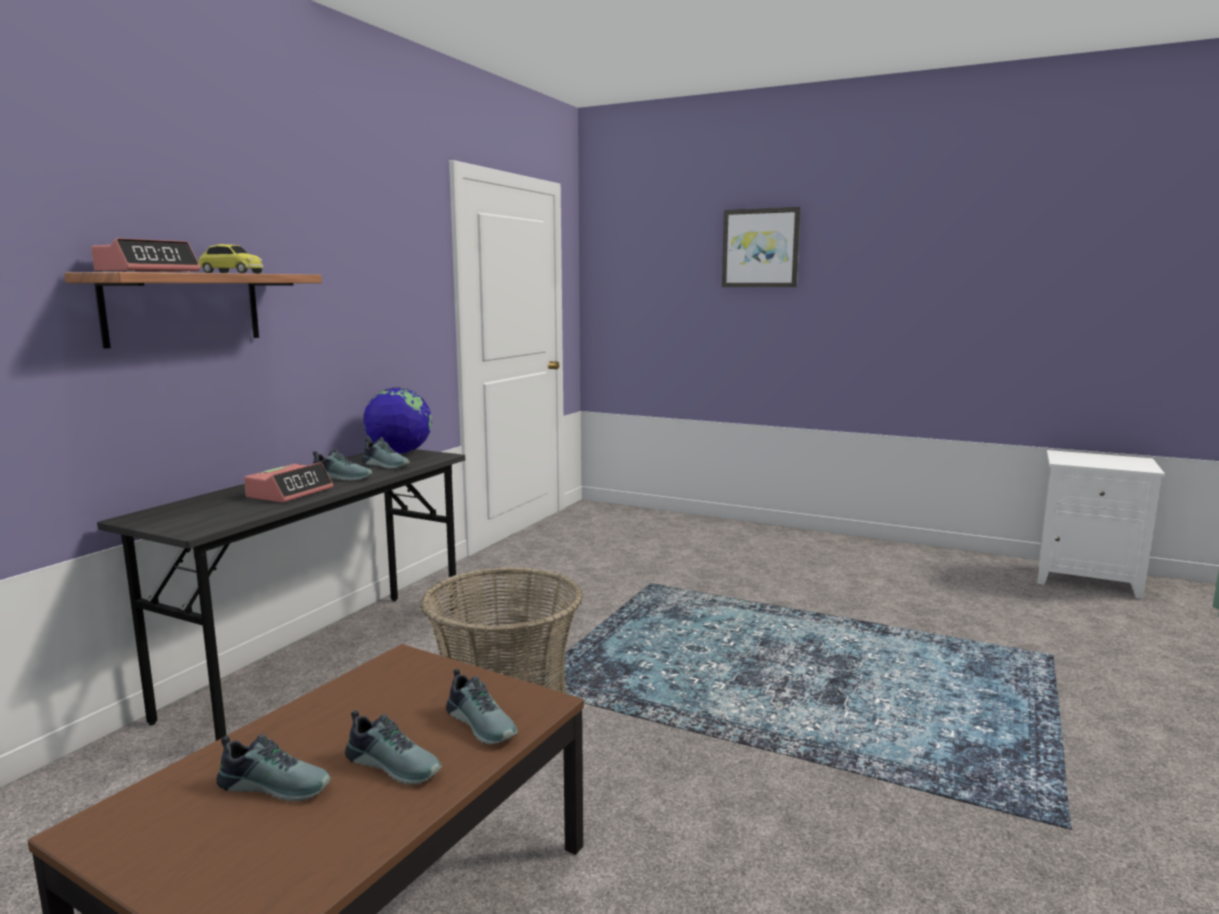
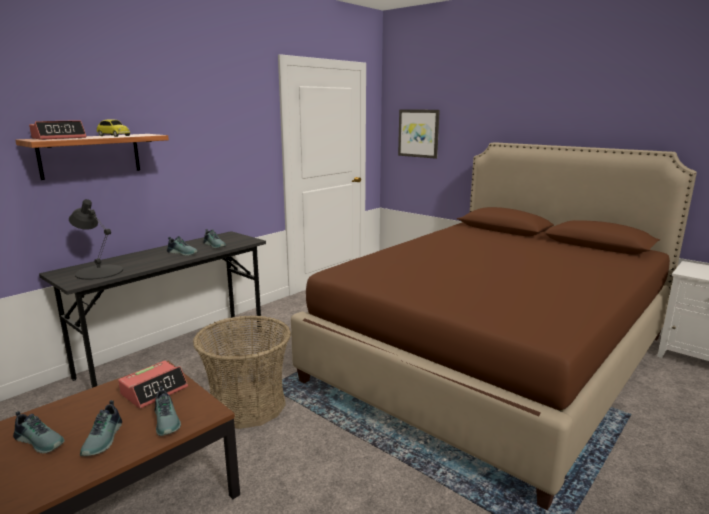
camera: 15 degrees right, 5 degrees up
(218, 512) = (99, 272): none -> black table lamp
(290, 493) = (146, 262): alarm clock -> alarm clock (154, 390)
(395, 764) = (104, 439): shoe -> shoe turned 45 degrees clockwise
(399, 453) = (231, 237): globe -> none
(760, 248) = (491, 106): picture -> picture (418, 133)
(834, 608) = (493, 357): none -> brown bed

